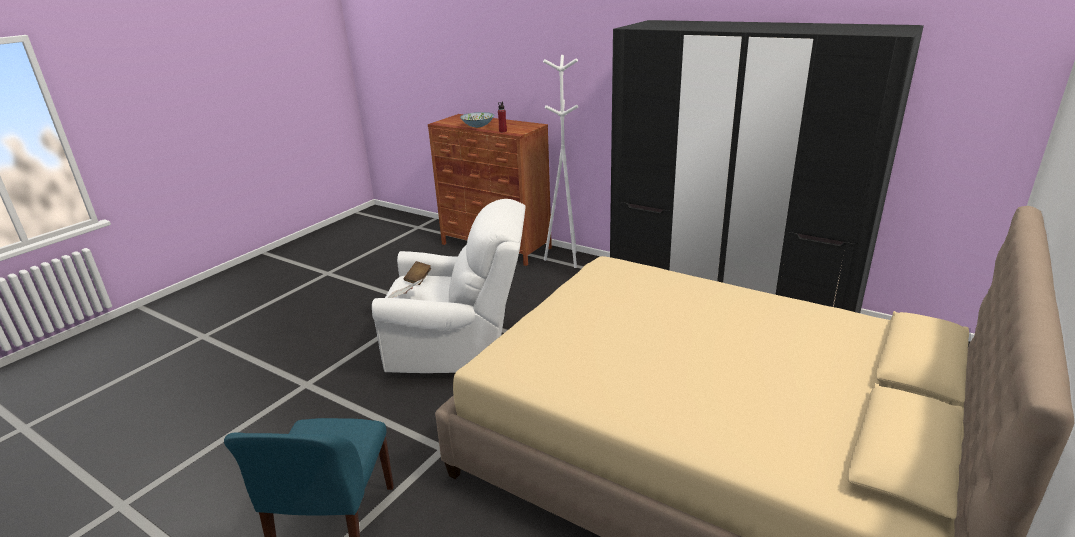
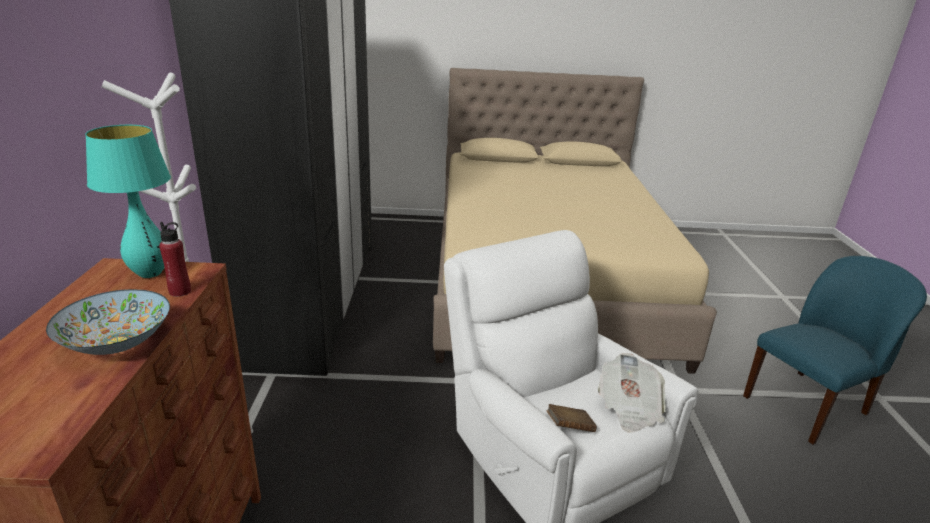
camera: 125 degrees left, 0 degrees up
(523, 128) = (150, 273): none -> turquoise table lamp

